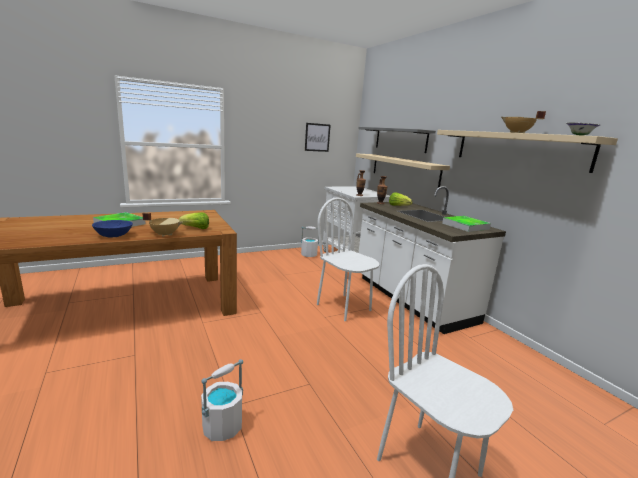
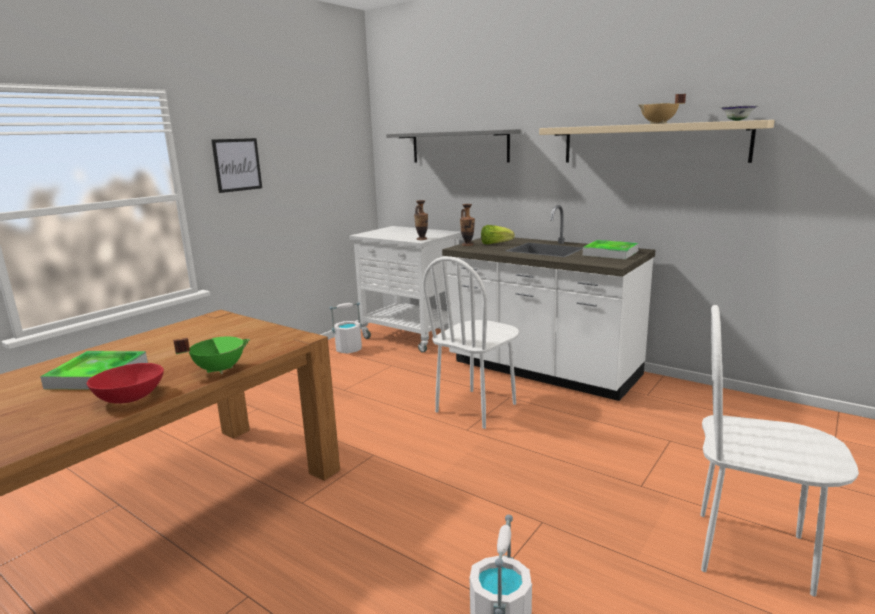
camera: 25 degrees left, 0 degrees up
(113, 236) = (131, 397): blue bowl -> red bowl
(165, 234) = (219, 369): beige cooking pot -> green cooking pot
(196, 228) = (251, 346): lettuce -> none
(317, 137) = (320, 158): picture -> picture (237, 165)
(344, 307) = (476, 408): white chair -> white chair turned 75 degrees counterclockwise
(404, 169) = (474, 189): beige shelf -> none

